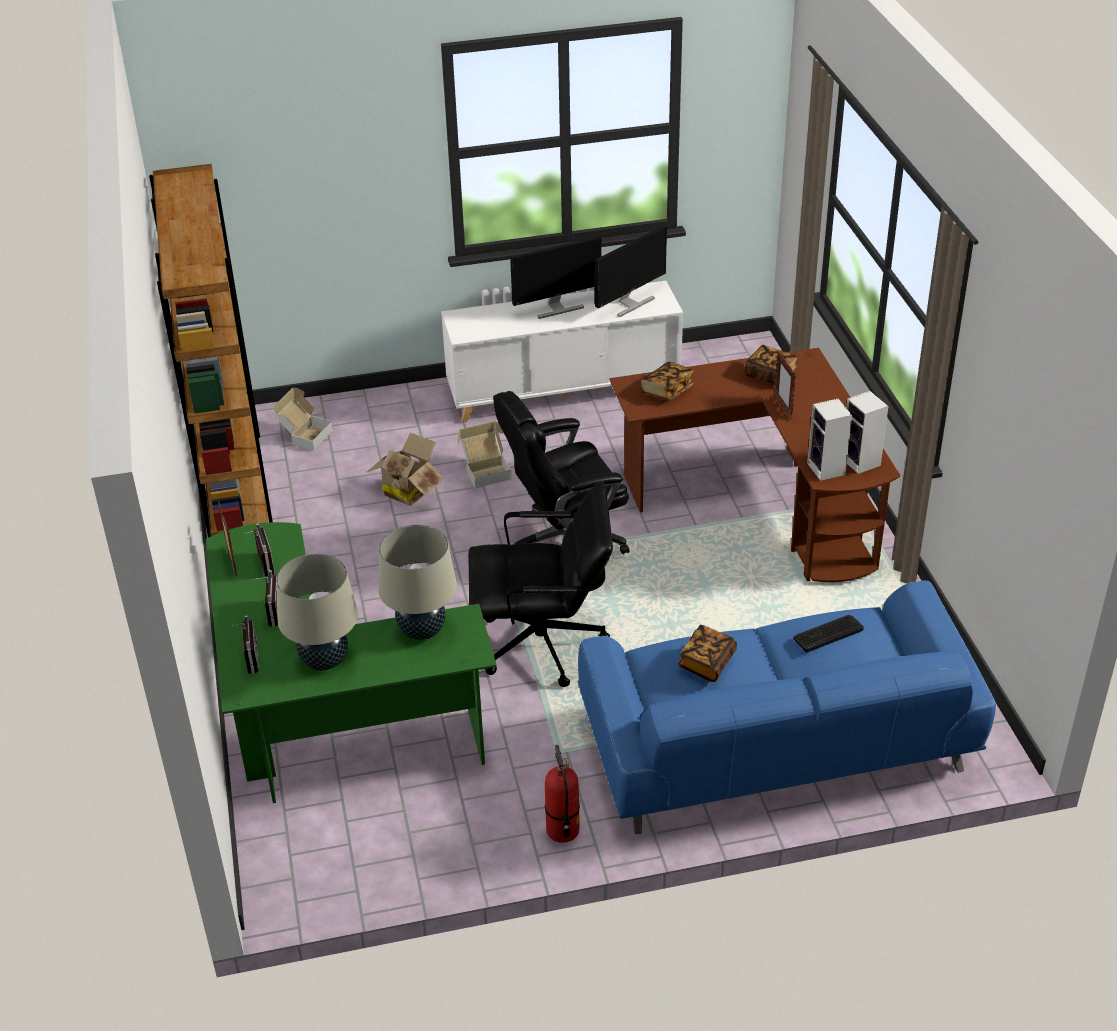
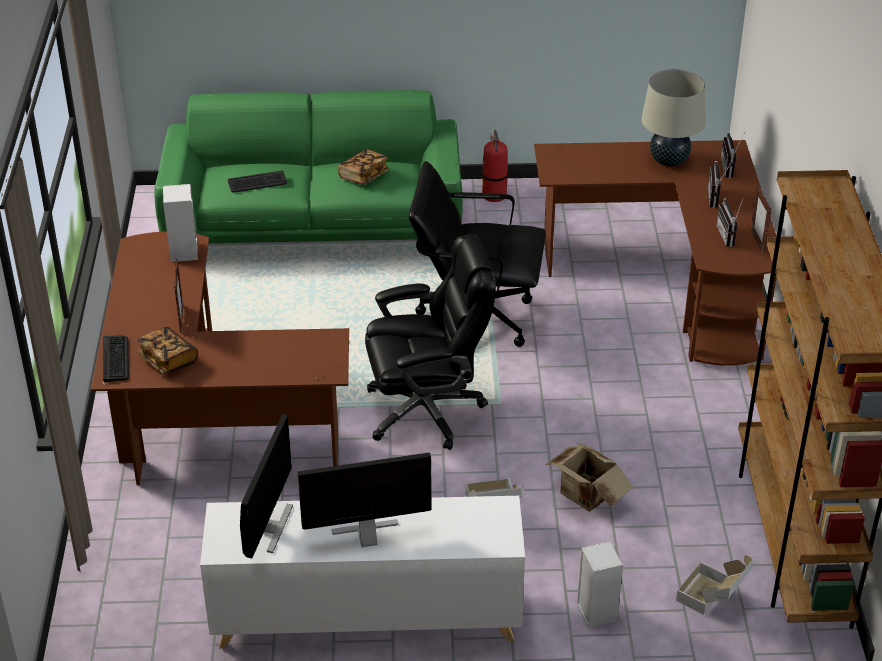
camera: 170 degrees left, 0 degrees up
(326, 722) = (671, 285): green desk -> brown desk
(421, 630) = (589, 171): beige table lamp -> none
(629, 304) = (269, 527): monitor -> monitor turned 135 degrees clockwise
(667, 390) = (291, 357): book -> none
(775, 746) = (315, 223): blue sofa -> green sofa
(815, 369) = (116, 359): none -> keyboard
(862, 462) = (146, 254): speaker -> speaker (595, 611)

